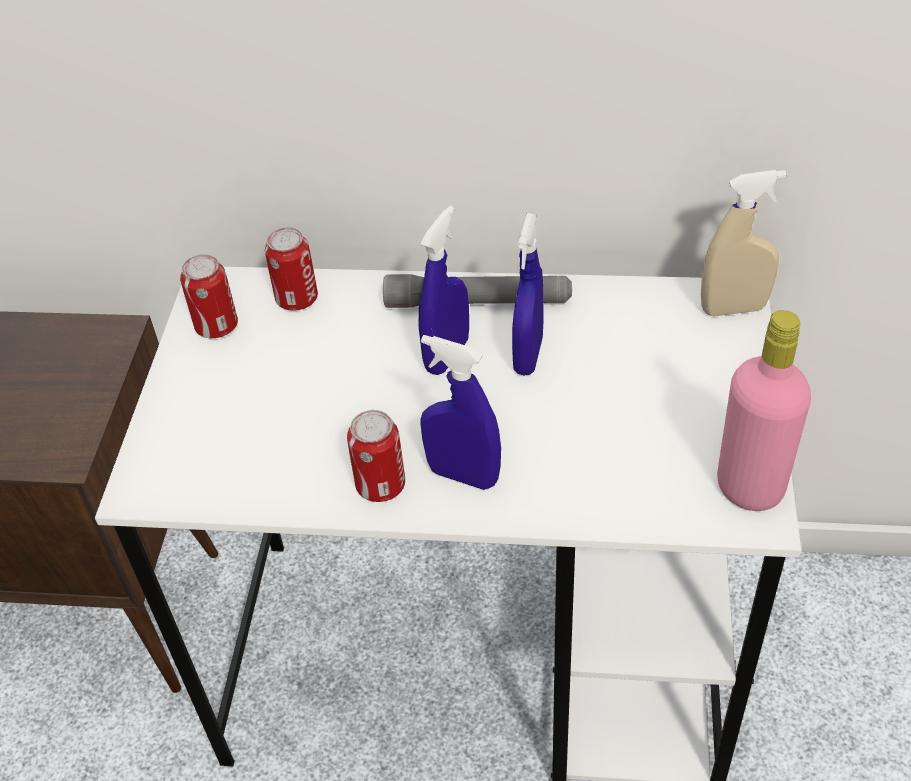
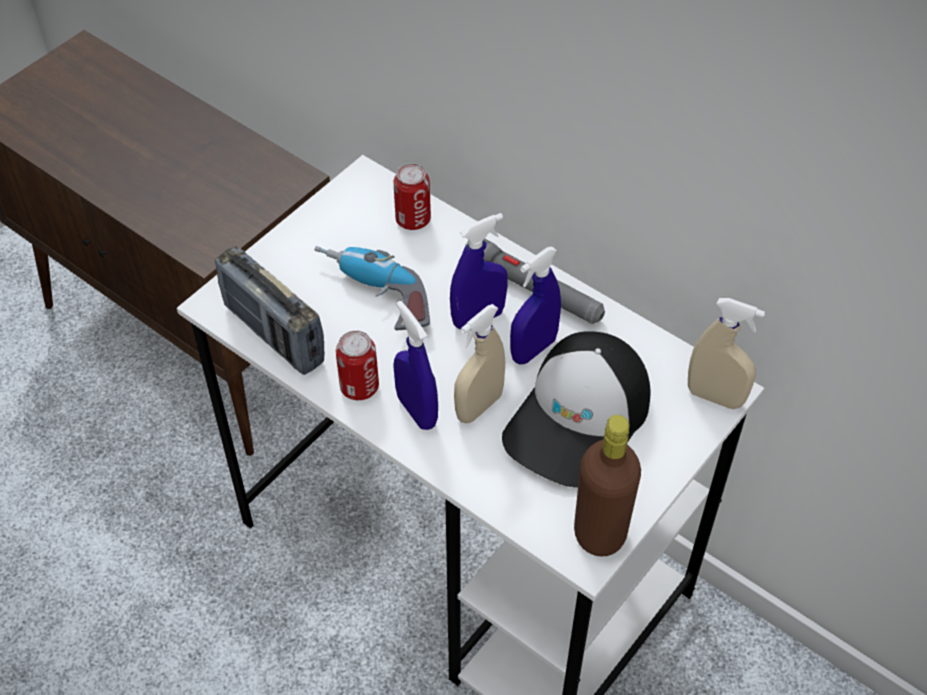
camera: 30 degrees right, 5 degrees up
(217, 326) = (345, 212): can -> none
(238, 484) = (274, 334): none -> radio
(317, 390) = (373, 296): none -> power drill
(523, 436) = (479, 406): none -> beige spray bottle
(631, 394) = (579, 419): none -> cap
(750, 487) = (600, 533): pink bottle -> brown bottle

